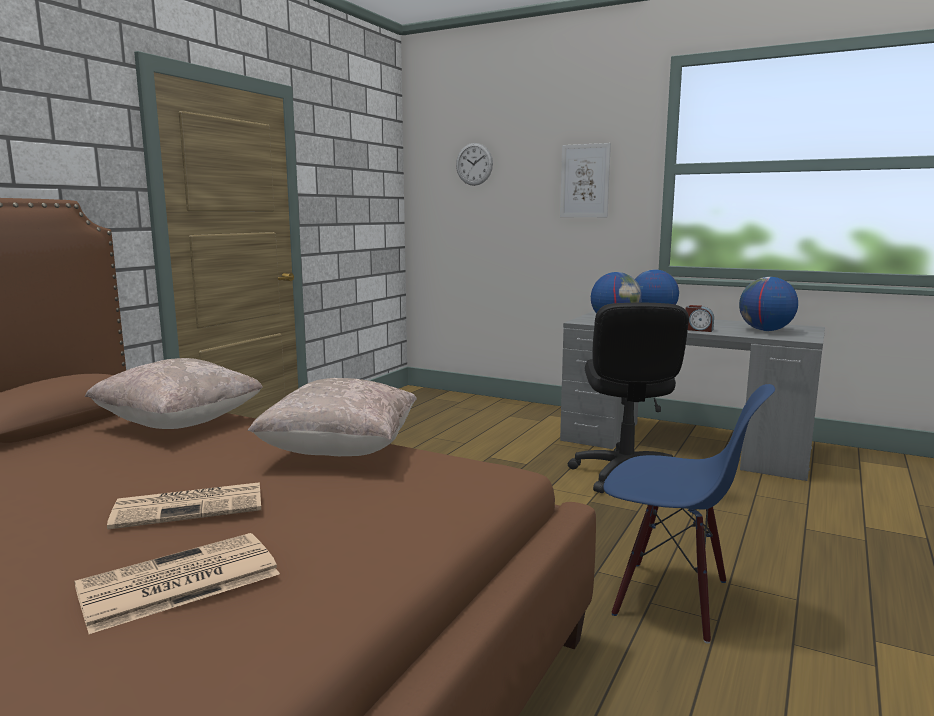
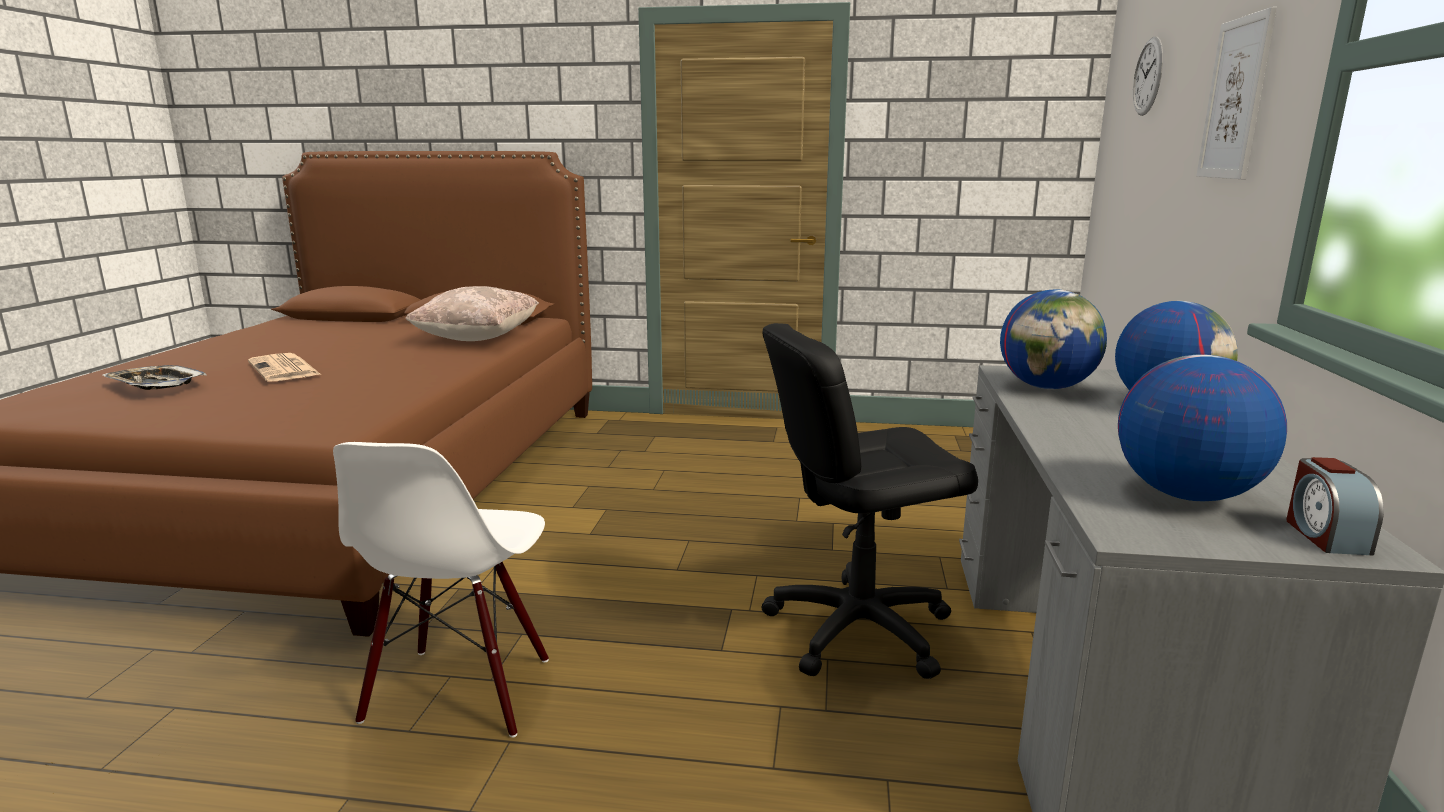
camera: 70 degrees right, 5 degrees up
(177, 583) = (156, 384): newspaper -> tray
(340, 451) = (405, 381): beige pillow -> none
(671, 598) = (460, 691): blue chair -> white chair
(698, 330) = (1069, 439): alarm clock -> alarm clock (1325, 535)

